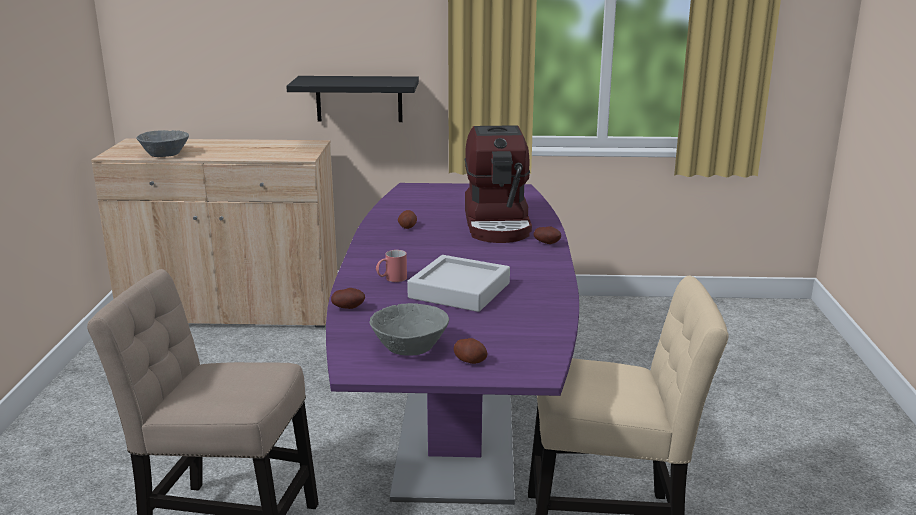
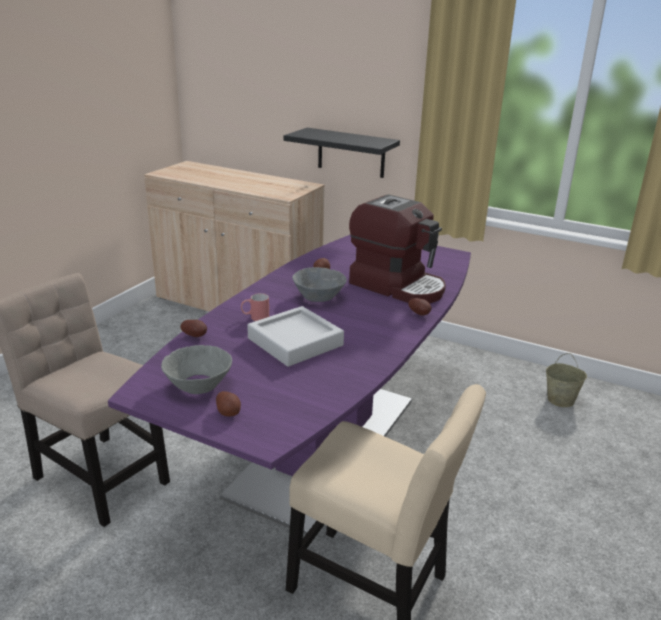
camera: 25 degrees right, 5 degrees up
(165, 155) = (194, 178): grey bowl -> grey bowl (319, 297)
(498, 224) = (398, 286): coffee machine -> coffee machine turned 75 degrees counterclockwise
(643, 322) = (561, 400): none -> beige bucket

